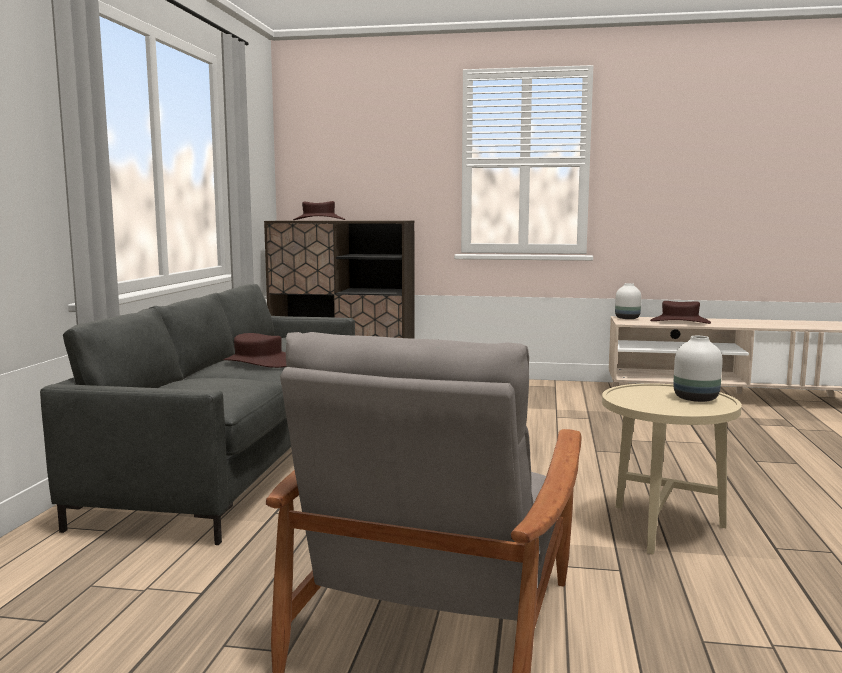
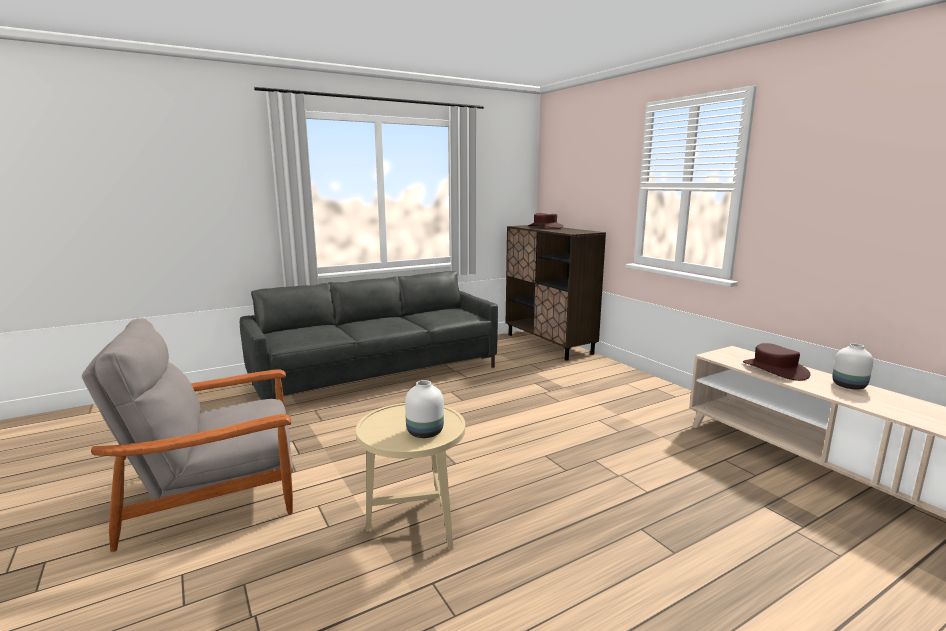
camera: 50 degrees right, 5 degrees up
(258, 362) = (379, 323): brown hat -> none
(627, 318) = (735, 351): white vase -> white vase (849, 385)

